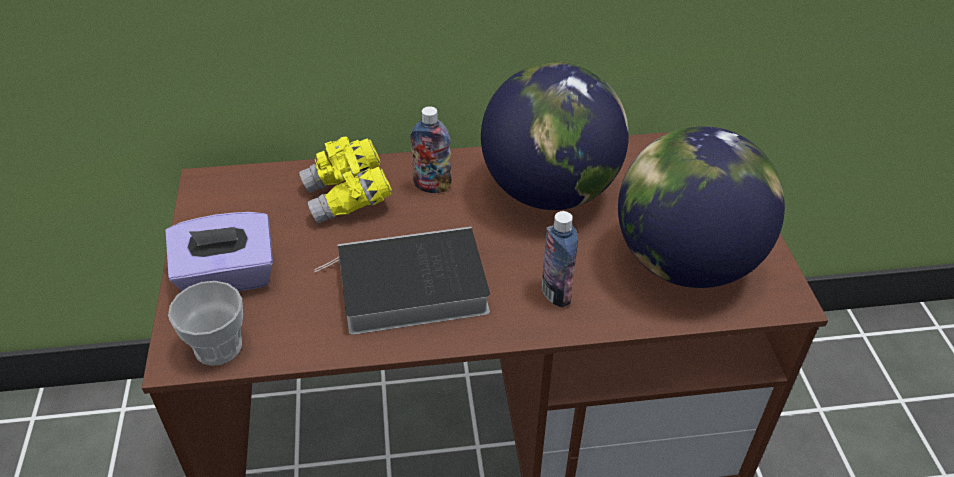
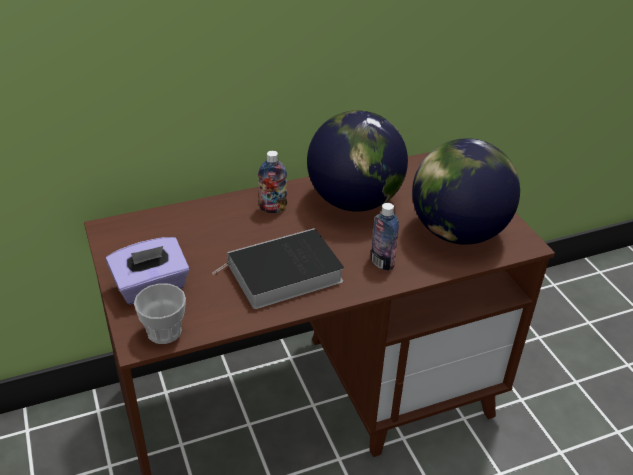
camera: 15 degrees left, 5 degrees down
(348, 198) = (216, 224): yellow binoculars -> none

